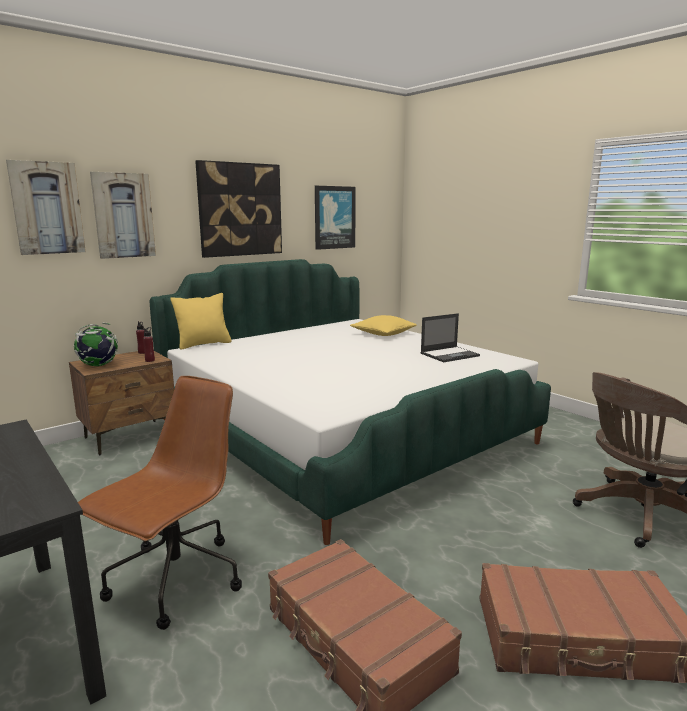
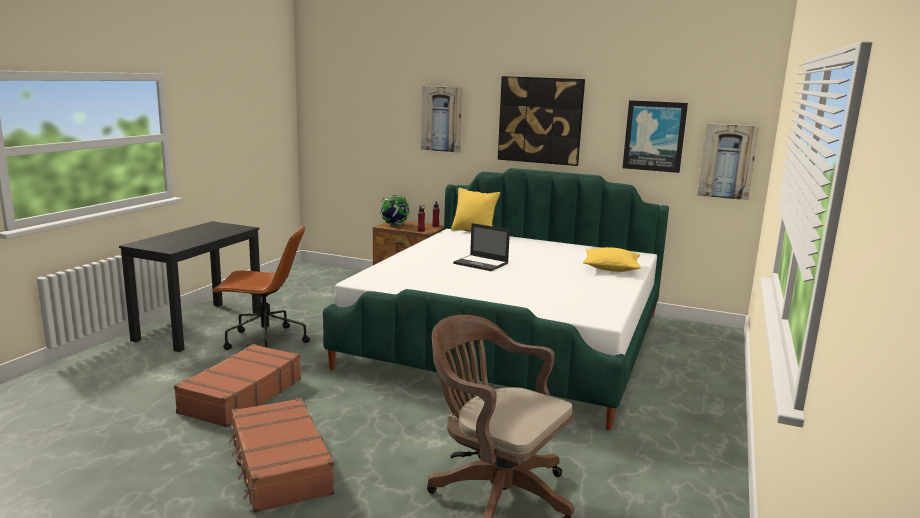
camera: 60 degrees right, 0 degrees up
(47, 208) = (395, 110): picture -> picture (727, 161)
(450, 354) = (578, 296): laptop -> laptop (481, 263)

